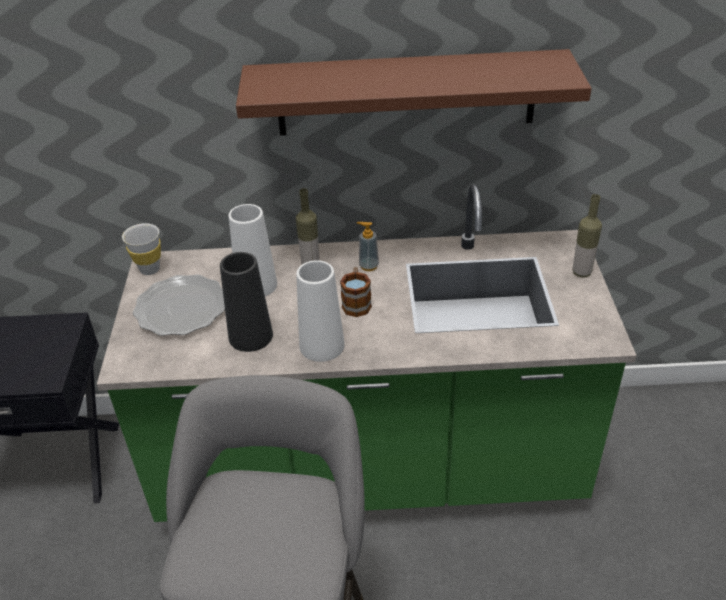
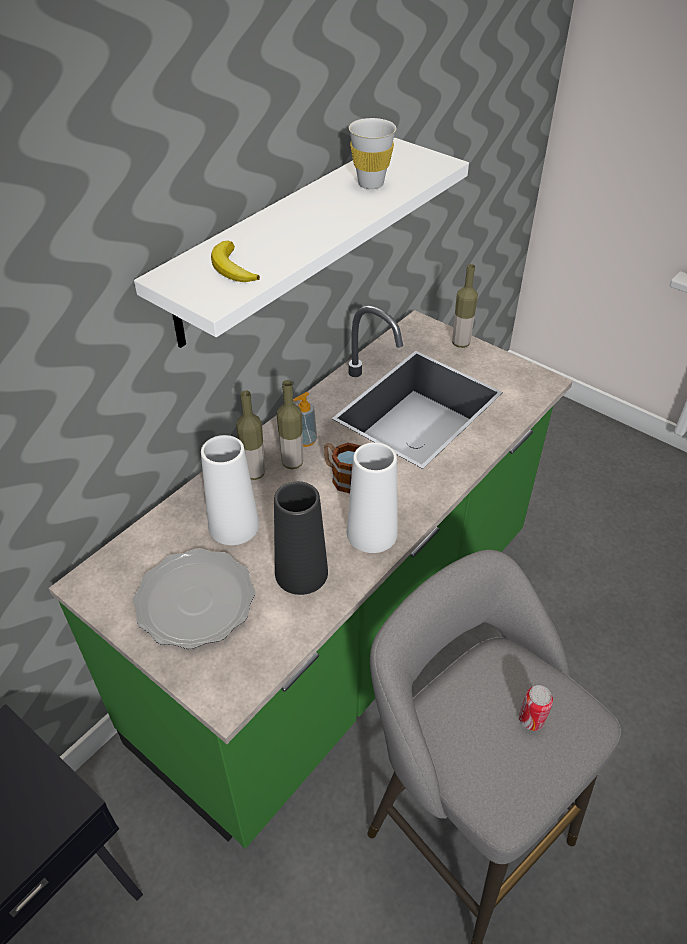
camera: 50 degrees left, 5 degrees up
(150, 269) = (97, 591): white cup -> white cup (371, 184)
(274, 541) = (531, 720): none -> can
(299, 82) = (232, 268): none -> banana
(340, 273) = (292, 463): none -> bottle
(406, 93) = (283, 240): brown shelf -> white shelf

